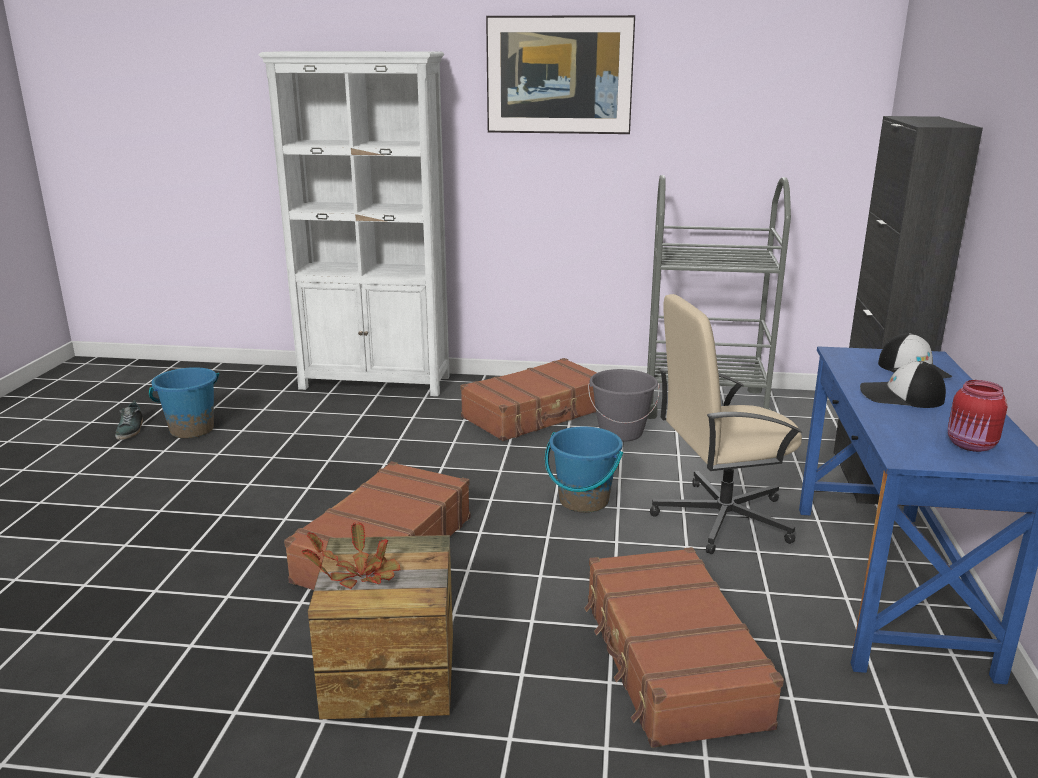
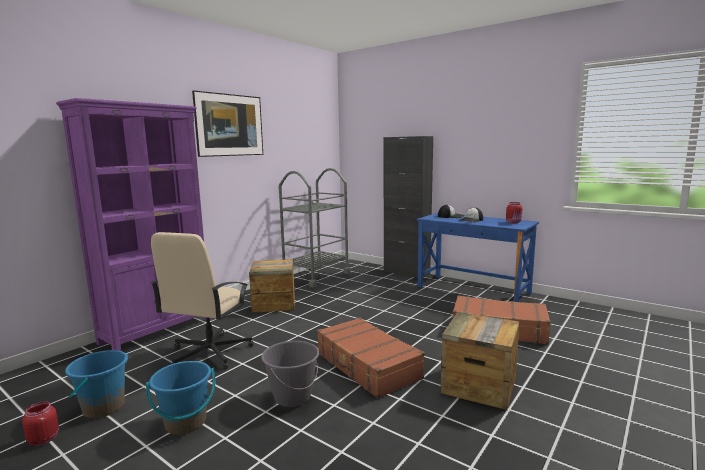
camera: 60 degrees left, 10 degrees down
(131, 430) = (44, 439): shoe -> red jar
(359, 575) = (484, 332): potted plant -> none
(376, 382) = (158, 330): white bookcase -> purple bookcase
(536, 414) = (274, 303): brown suitcase -> crate
(583, 501) = (371, 315): blue bucket -> blue bucket (185, 422)
(621, 433) = (320, 294): grey bucket -> grey bucket (292, 397)
(720, 518) = (410, 298): beige office chair -> beige office chair (209, 353)

